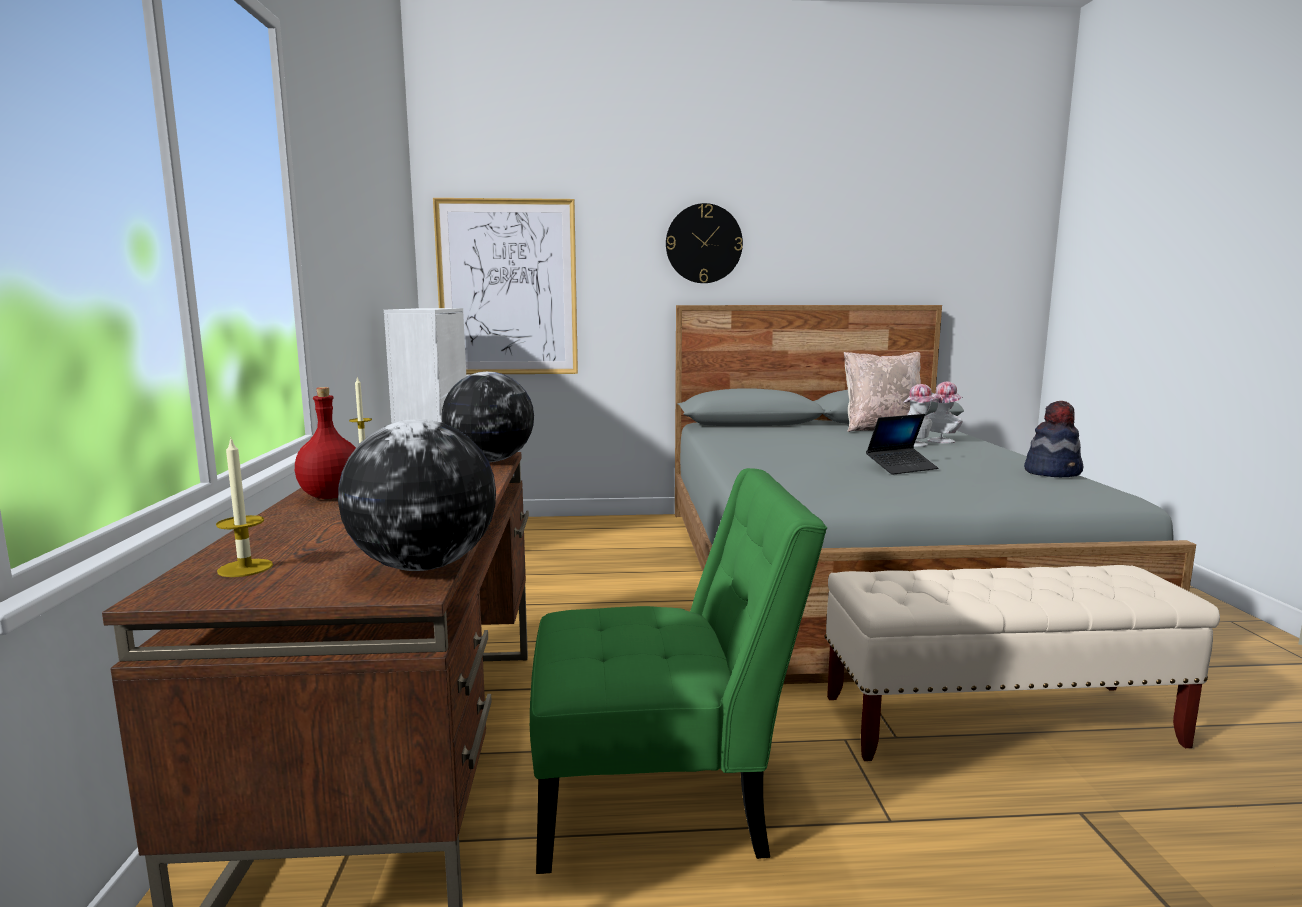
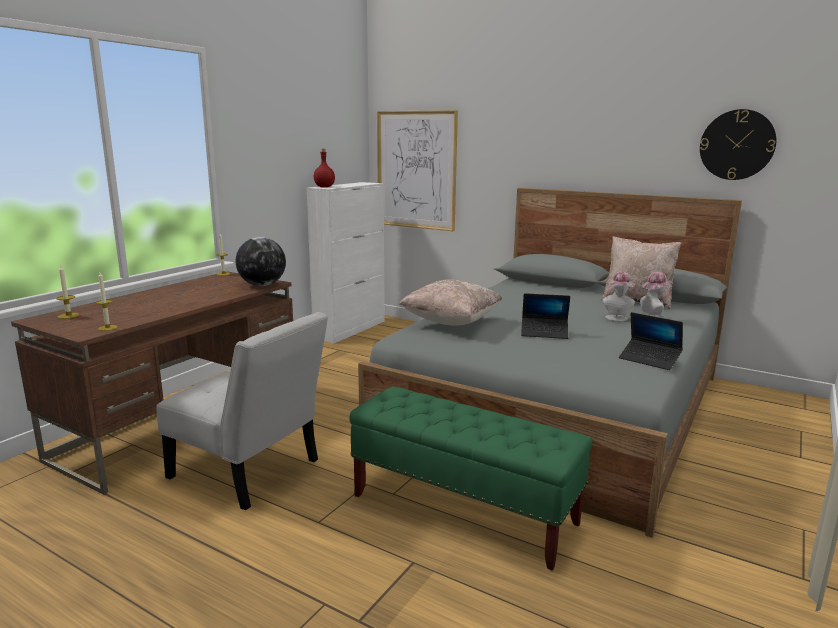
camera: 35 degrees right, 5 degrees up
(333, 496) = (162, 292): red bottle -> red bottle (325, 187)
(423, 566) = (107, 328): globe -> candle
(662, 795) = (250, 472): green chair -> white chair
(704, 243) = (542, 142): wall clock -> wall clock (737, 145)
(793, 473) = (451, 322): none -> beige pillow
(999, 722) = (464, 510): beige bench -> green bench
(1053, 472) = (649, 359): hat -> laptop

